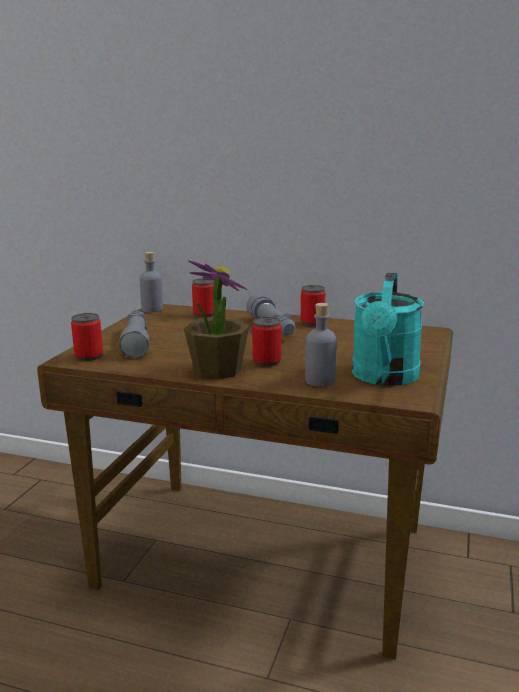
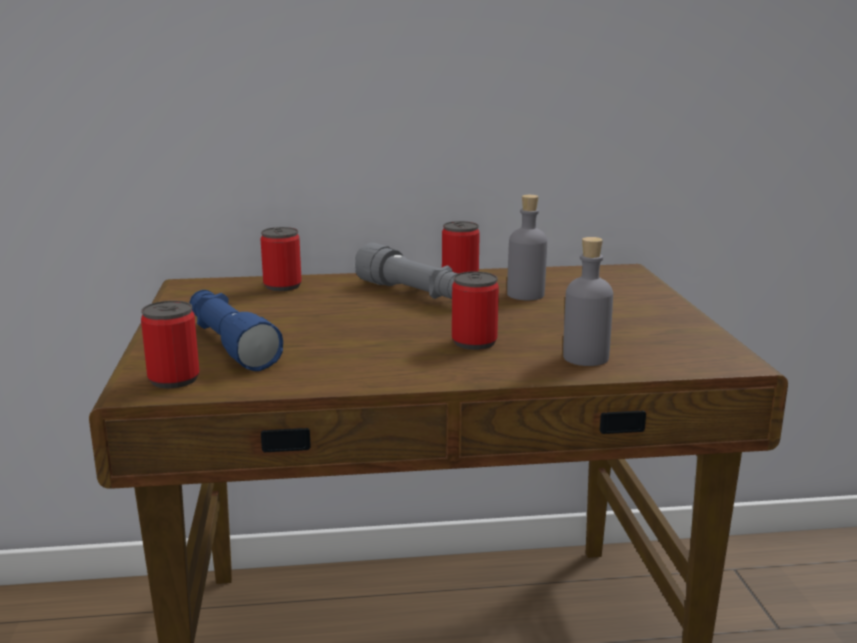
camera: 25 degrees left, 0 degrees up
(136, 343) = (229, 344): grey flashlight -> blue flashlight
(152, 309) = (184, 289): grey bottle -> grey bottle (525, 295)
(217, 370) = (420, 367): potted plant -> none
(384, 378) = (659, 339): turquoise watering can -> none

